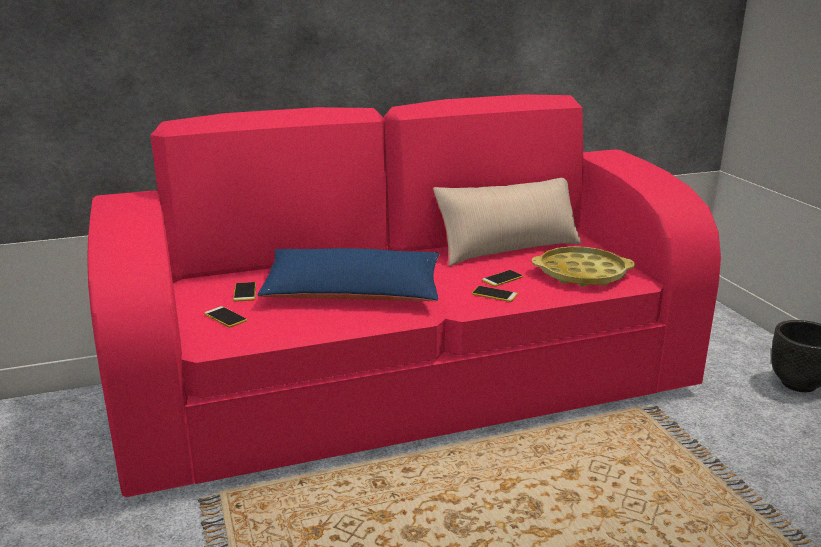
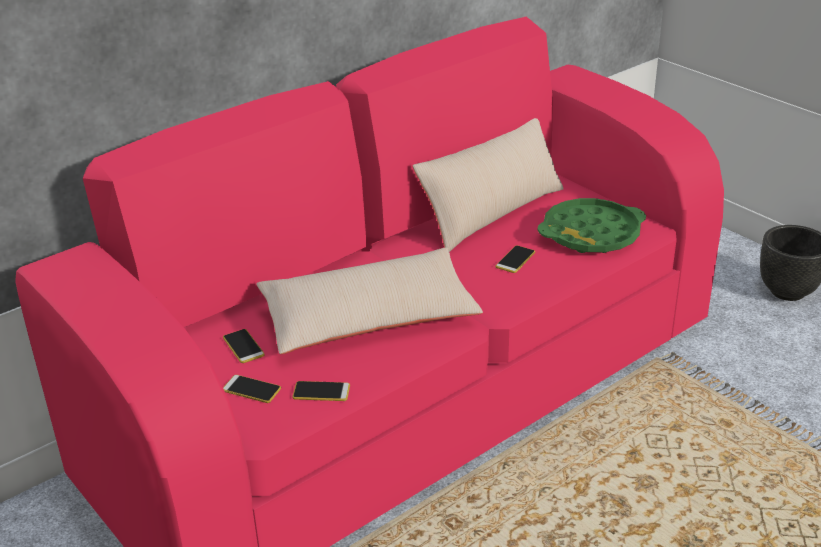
camera: 20 degrees left, 10 degrees up
(352, 293) = (369, 318): blue pillow -> beige pillow
(494, 294) = (522, 284): phone -> phone (321, 392)
(582, 274) = (591, 234): yellow tray -> green tray

